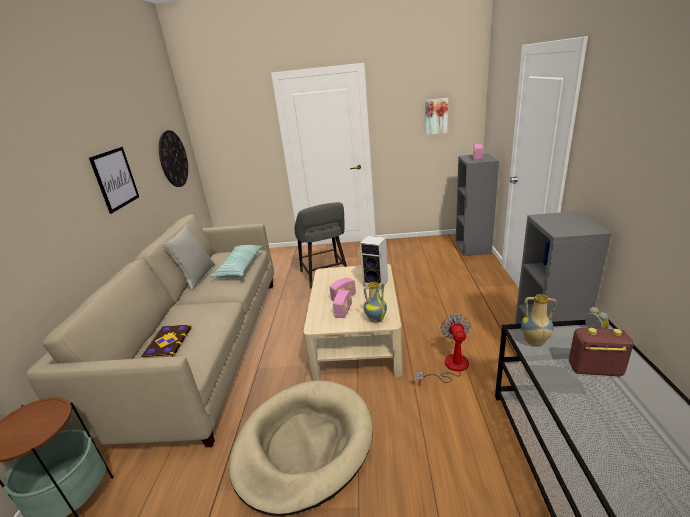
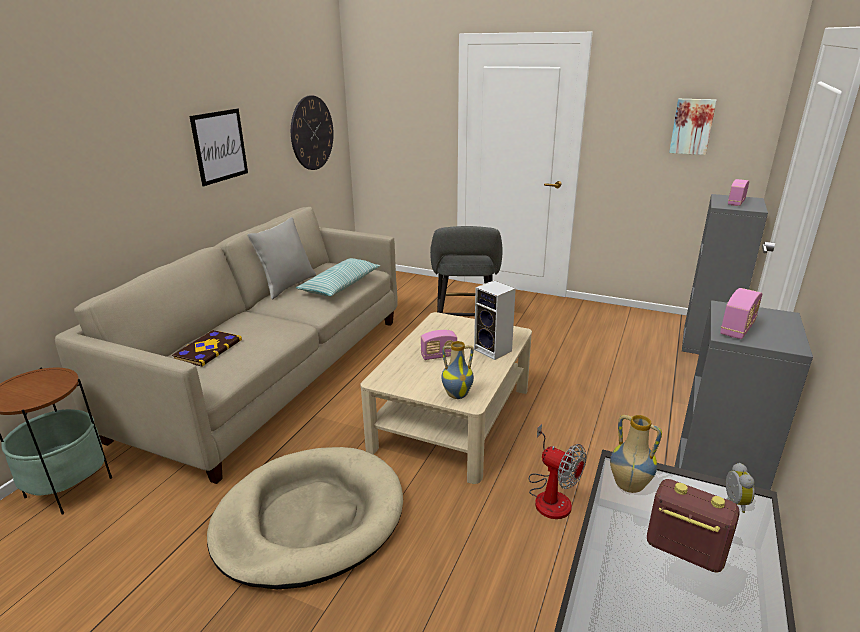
camera: 20 degrees right, 0 degrees up
(343, 311) = (425, 372): radio -> radio (737, 329)
(450, 367) = (550, 495): fan -> fan turned 105 degrees clockwise

